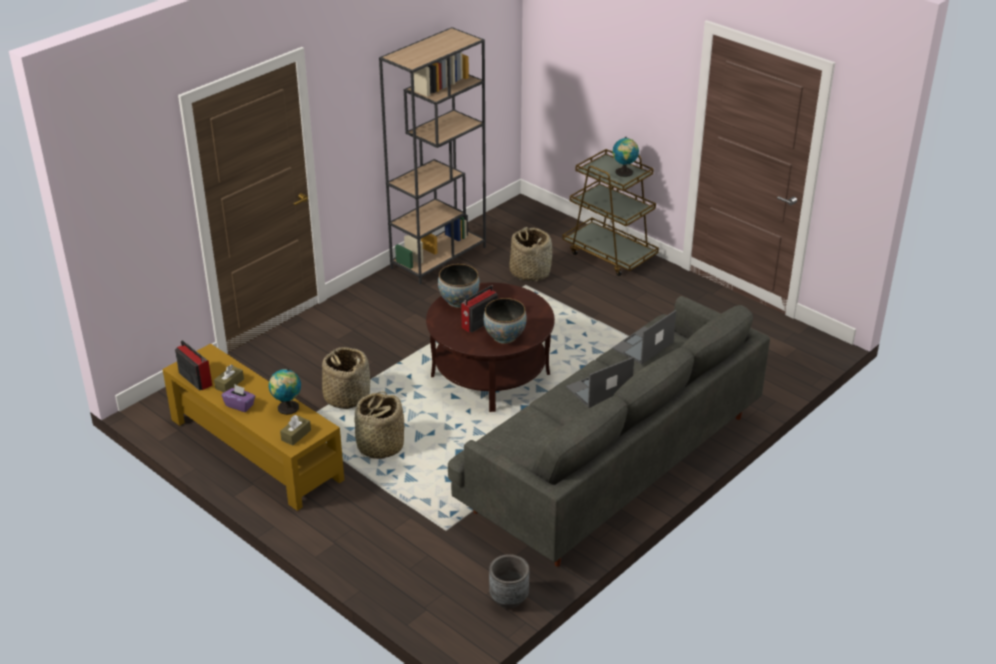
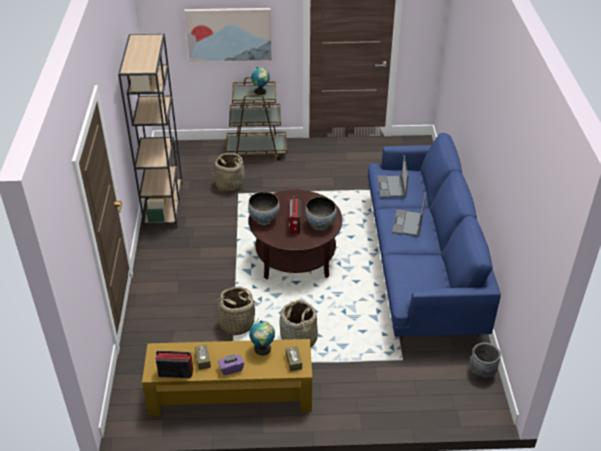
camera: 45 degrees left, 5 degrees up
(611, 462) = (421, 264): grey sofa -> blue sofa
(613, 81) = (229, 34): none -> picture

